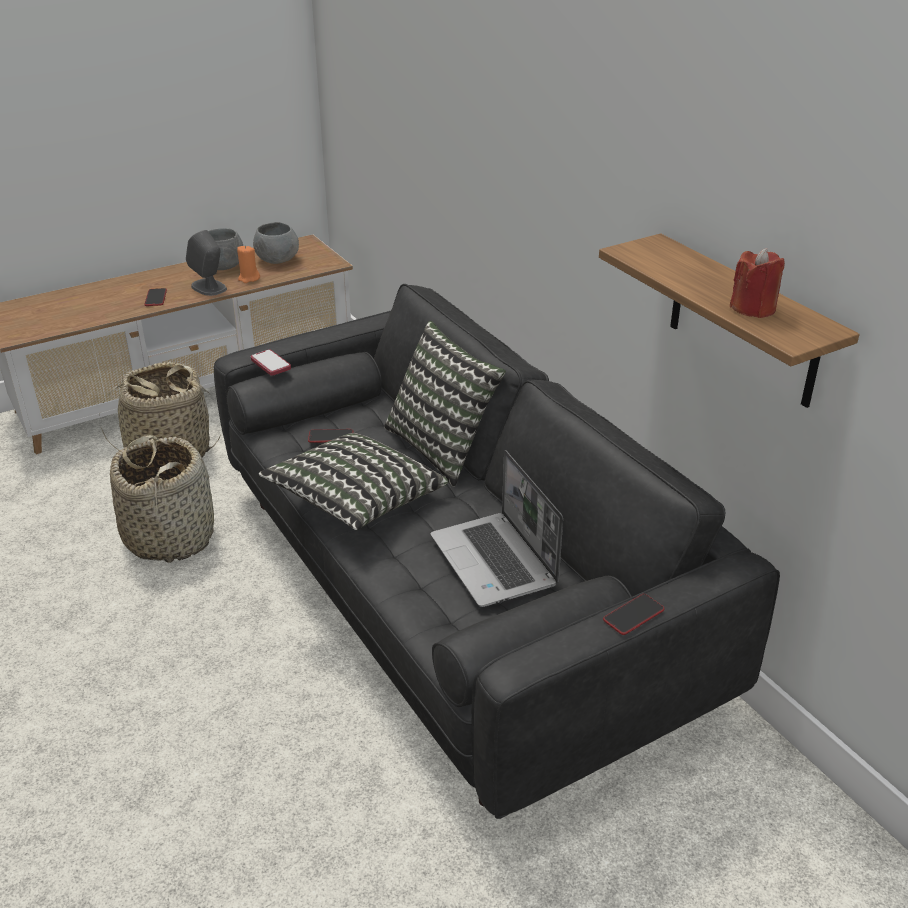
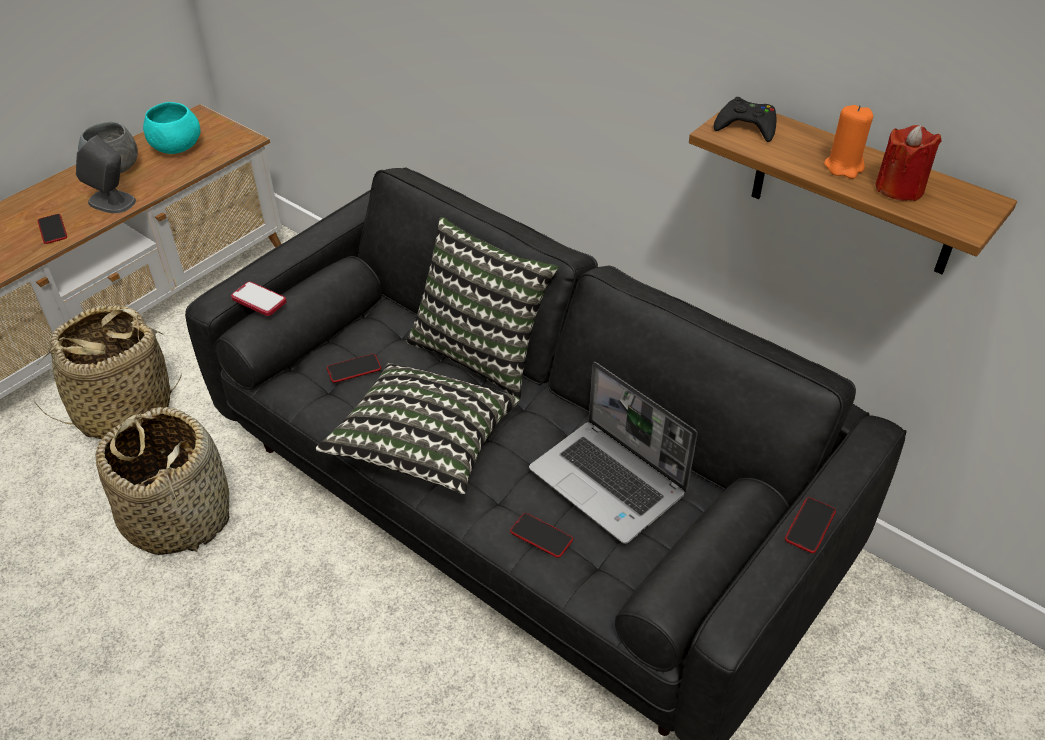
camera: 20 degrees left, 10 degrees up
(249, 278) = (155, 179): orange candle -> orange candle (844, 167)
(277, 260) = (176, 148): grey bowl -> turquoise bowl
(414, 585) = (541, 536): none -> phone
(652, 251) = (746, 126): none -> black game controller

